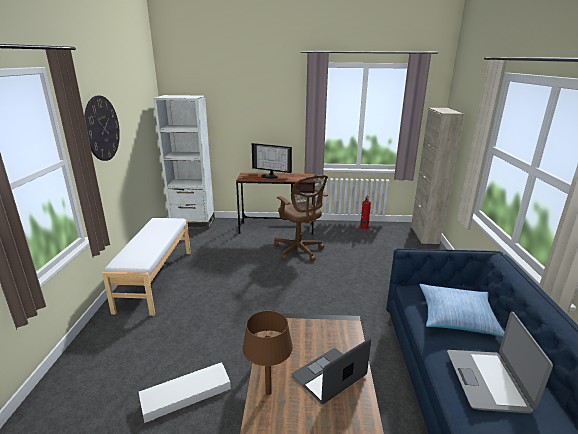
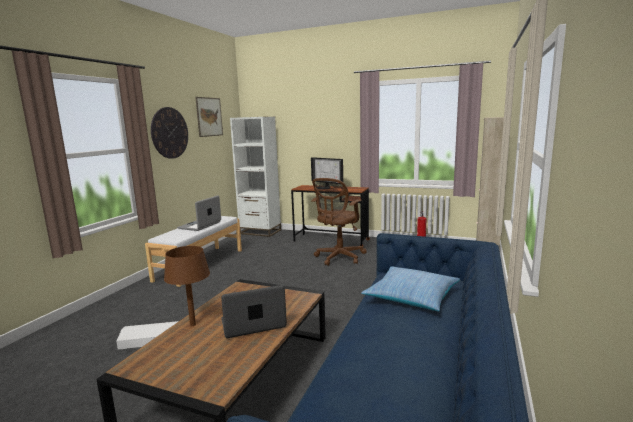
camera: 20 degrees right, 10 degrees down
(134, 99) = (209, 117): none -> picture
(299, 251) = (338, 258): brown office chair -> brown office chair turned 45 degrees clockwise
(487, 380) = (386, 340): laptop -> laptop (200, 225)

